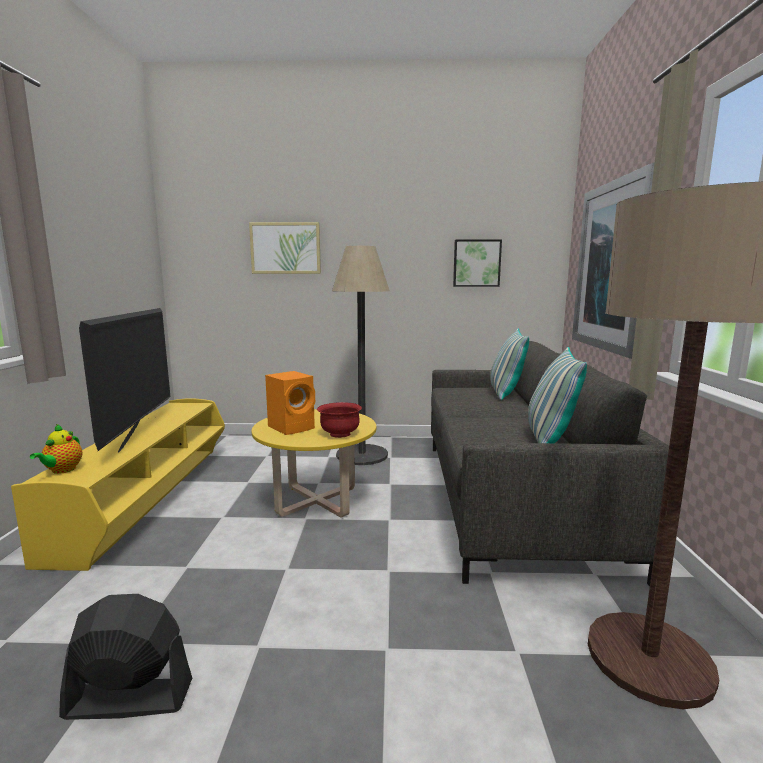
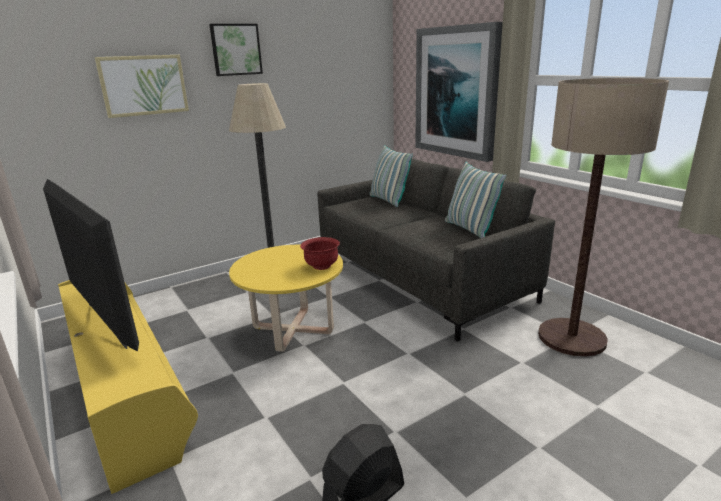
camera: 35 degrees left, 10 degrees up
(62, 470) = (105, 385): teapot -> none
(293, 427) = (272, 272): orange speaker -> none
(476, 263) = (328, 88): picture -> picture (236, 49)

